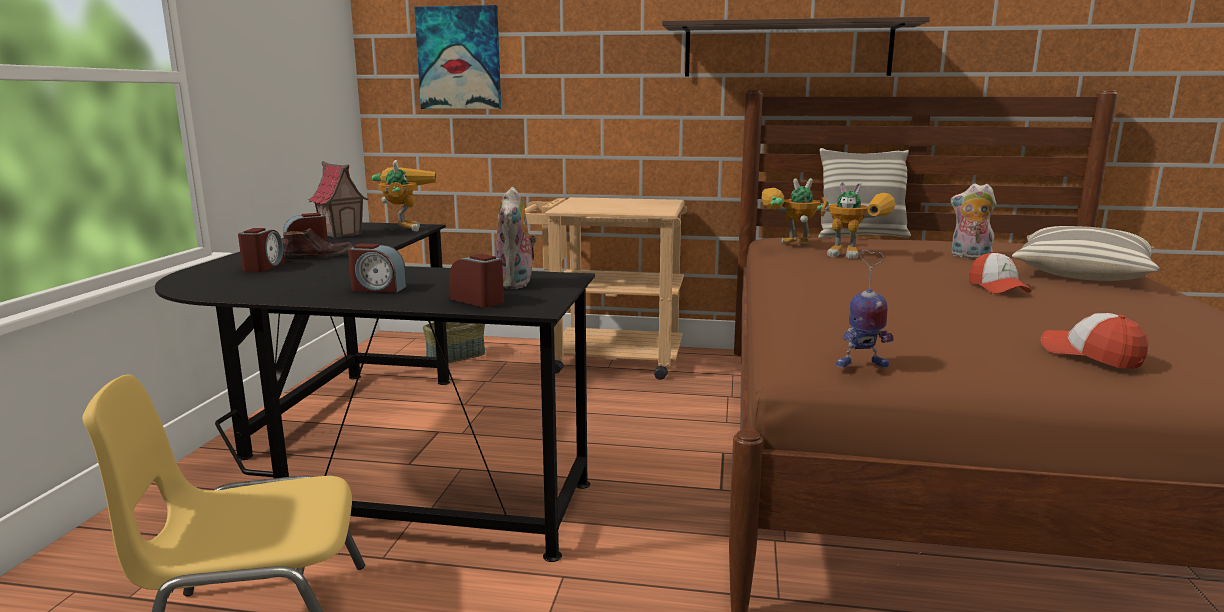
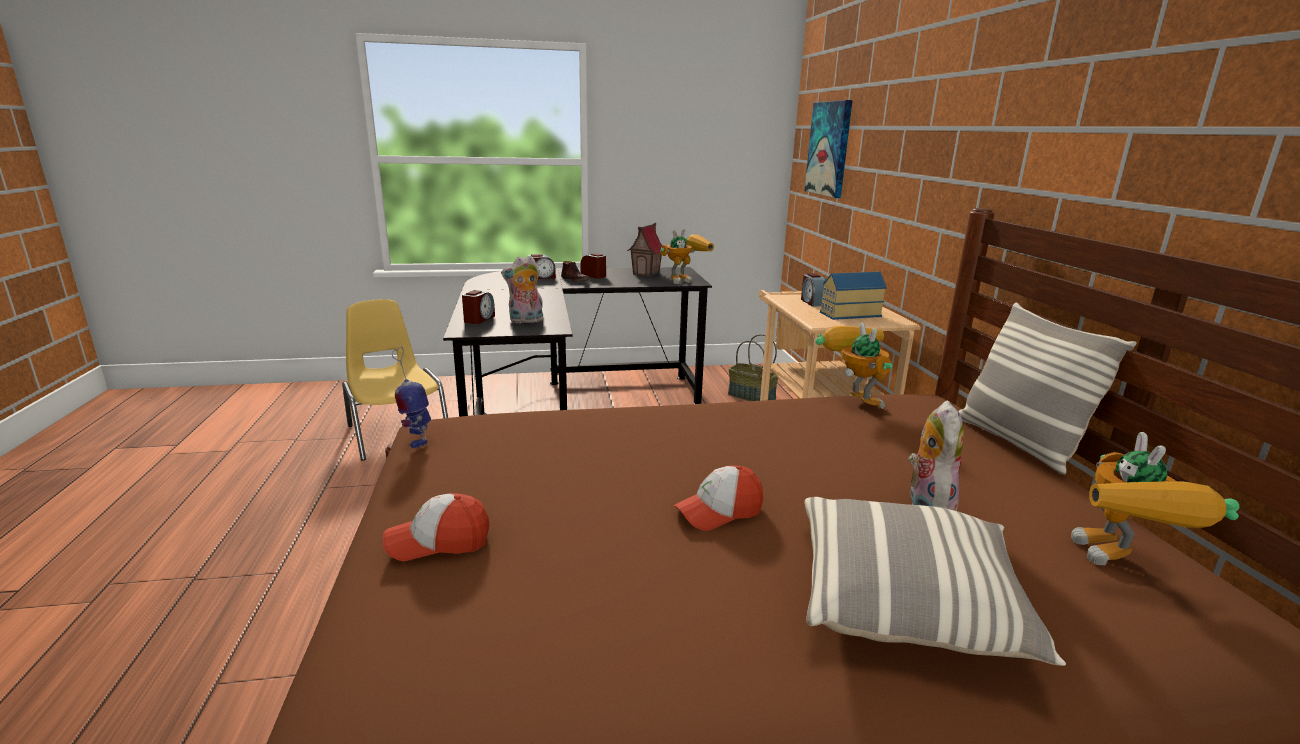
camera: 70 degrees right, 5 degrees up
(378, 288) = (501, 300): alarm clock -> alarm clock (813, 302)
(638, 204) = (848, 313): none -> toy house
(787, 50) = (1040, 157): shelf -> none
(857, 256) = (833, 433): toy robot -> toy robot (1121, 565)
(1091, 355) = (438, 542): cap -> cap turned 135 degrees counterclockwise

